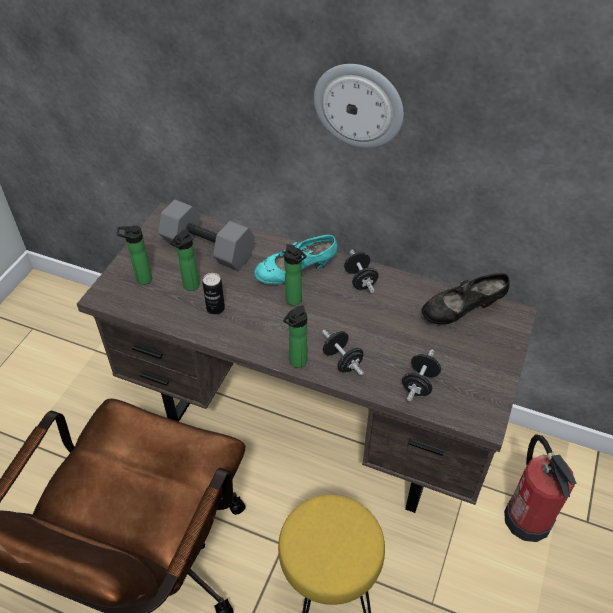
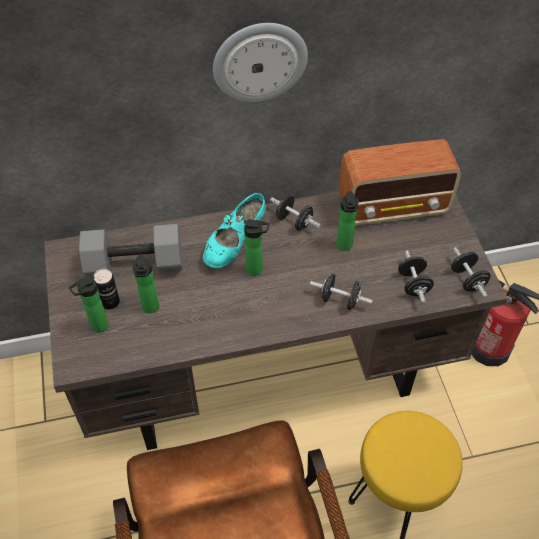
camera: 35 degrees left, 5 degrees up
(215, 308) = (193, 315): can -> can (110, 302)
(296, 363) = (305, 323): bottle -> bottle (344, 247)
(461, 312) = (394, 207): black shoe -> radio
(475, 408) = (467, 280): none -> black dumbbell

